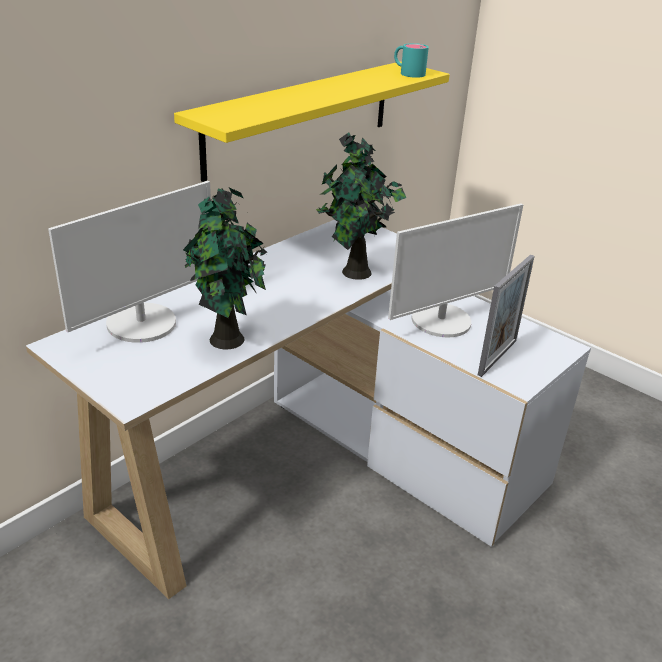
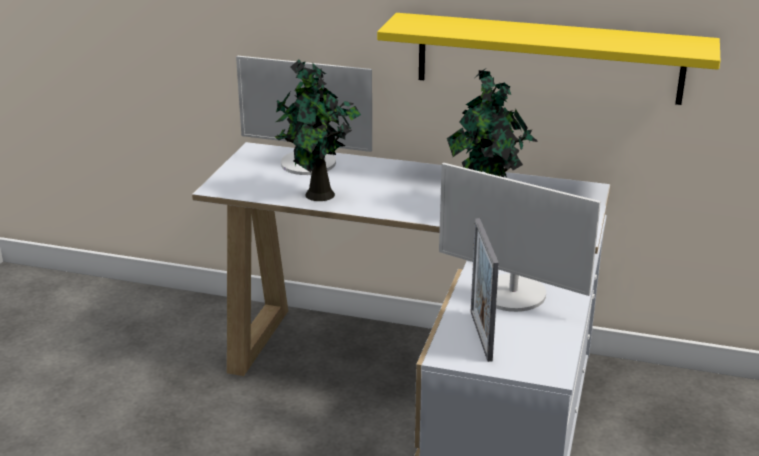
camera: 65 degrees right, 5 degrees down
(408, 73) = (677, 46): turquoise mug -> none
(497, 357) = (481, 335): picture frame -> picture frame turned 75 degrees clockwise

